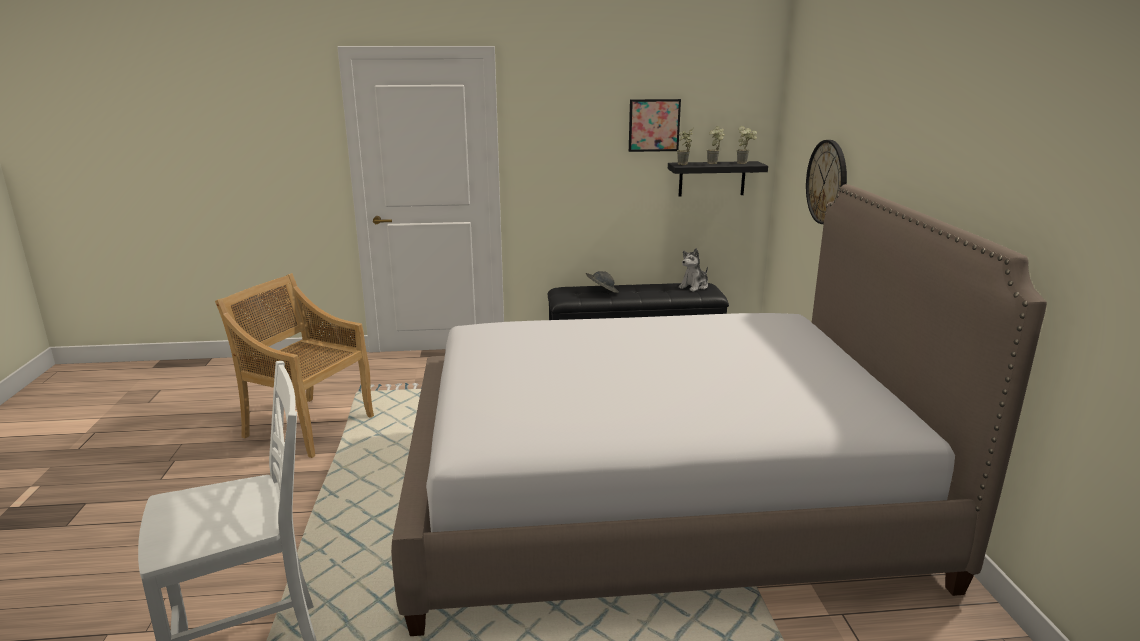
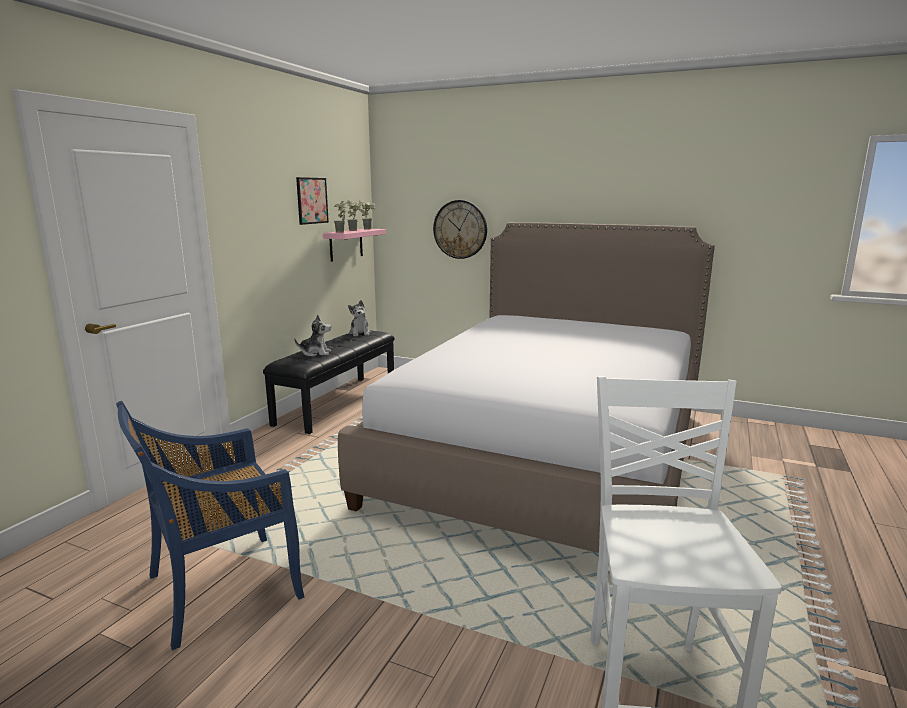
camera: 60 degrees left, 5 degrees down
(308, 426) = (221, 588): beige chair -> blue chair
(601, 291) = (315, 353): grey hat -> plush toy
(712, 178) = (346, 244): black shelf -> pink shelf

